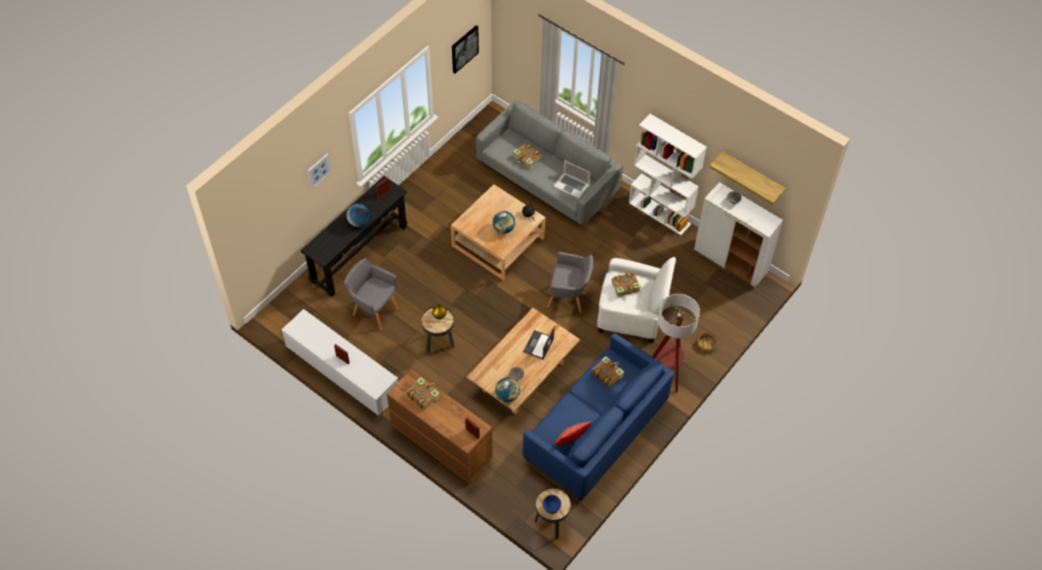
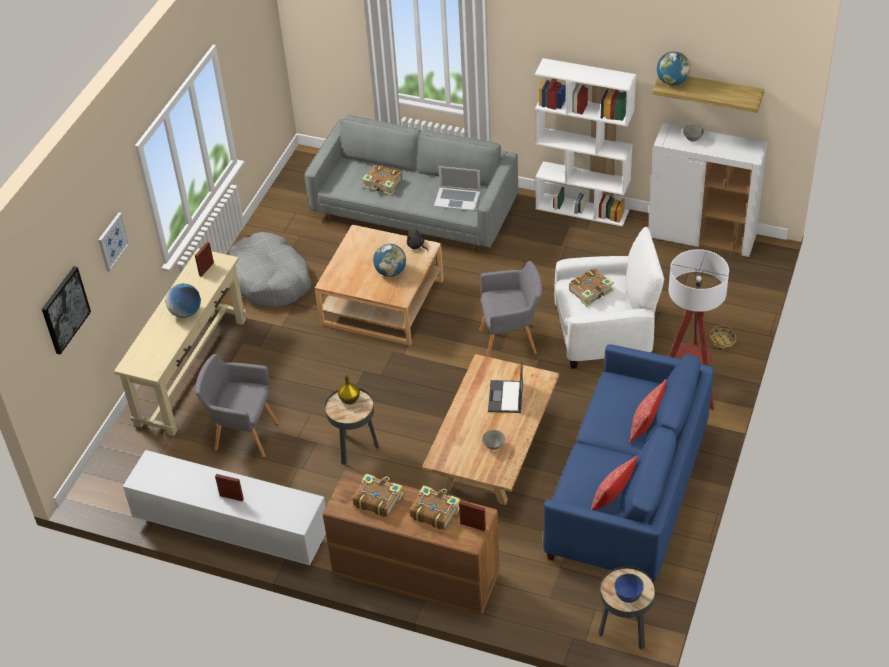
camera: 15 degrees left, 10 degrees down
(359, 253) = (192, 371): black console table -> beige console table
(433, 202) = (270, 280): none -> grey dog bed
(464, 48) = (256, 55): picture -> picture (64, 309)
(507, 396) = (492, 473): globe -> globe (672, 82)
(607, 374) = (620, 401): book -> book (434, 512)
(615, 397) = (645, 427): none -> pillow

